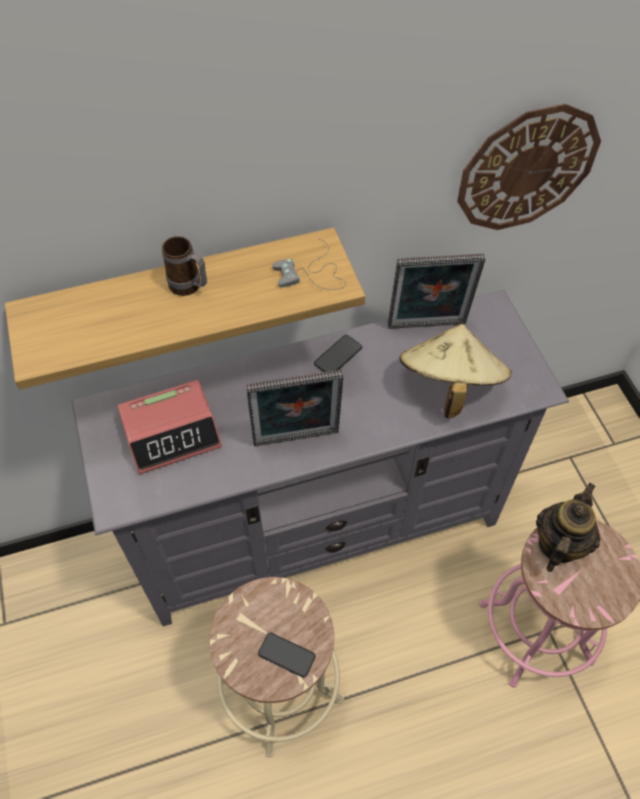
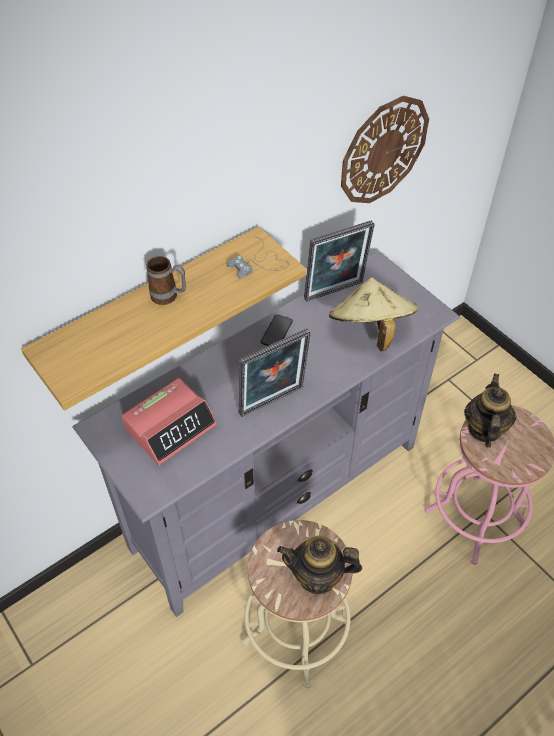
camera: 20 degrees left, 5 degrees down
(286, 655) = (317, 577): phone -> teapot

